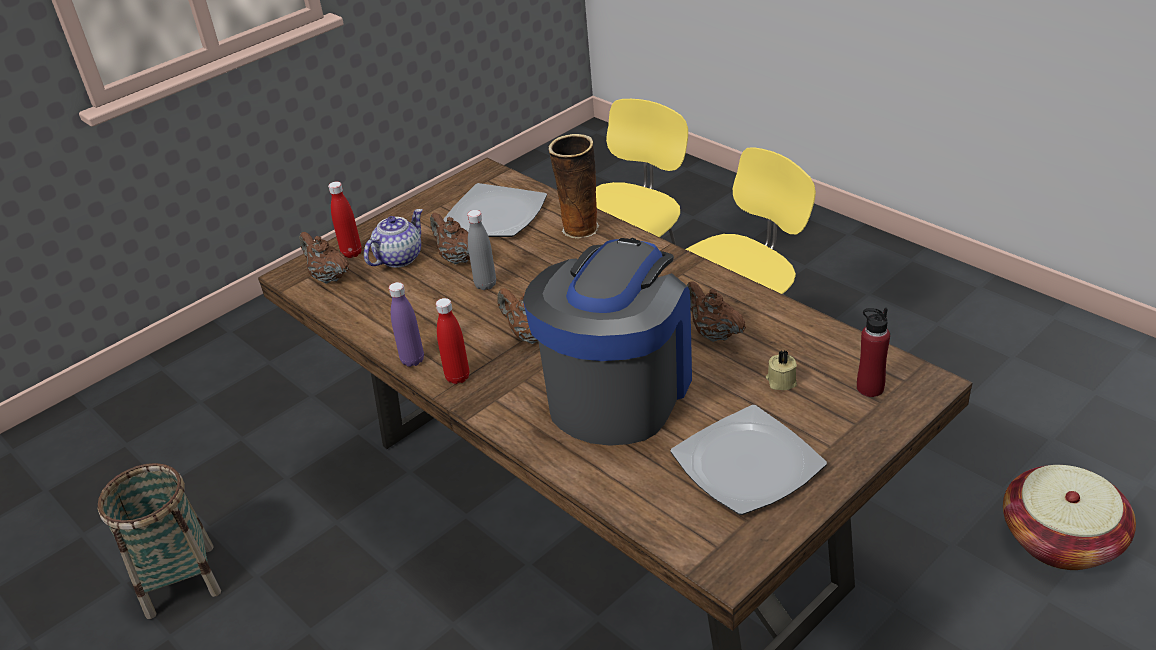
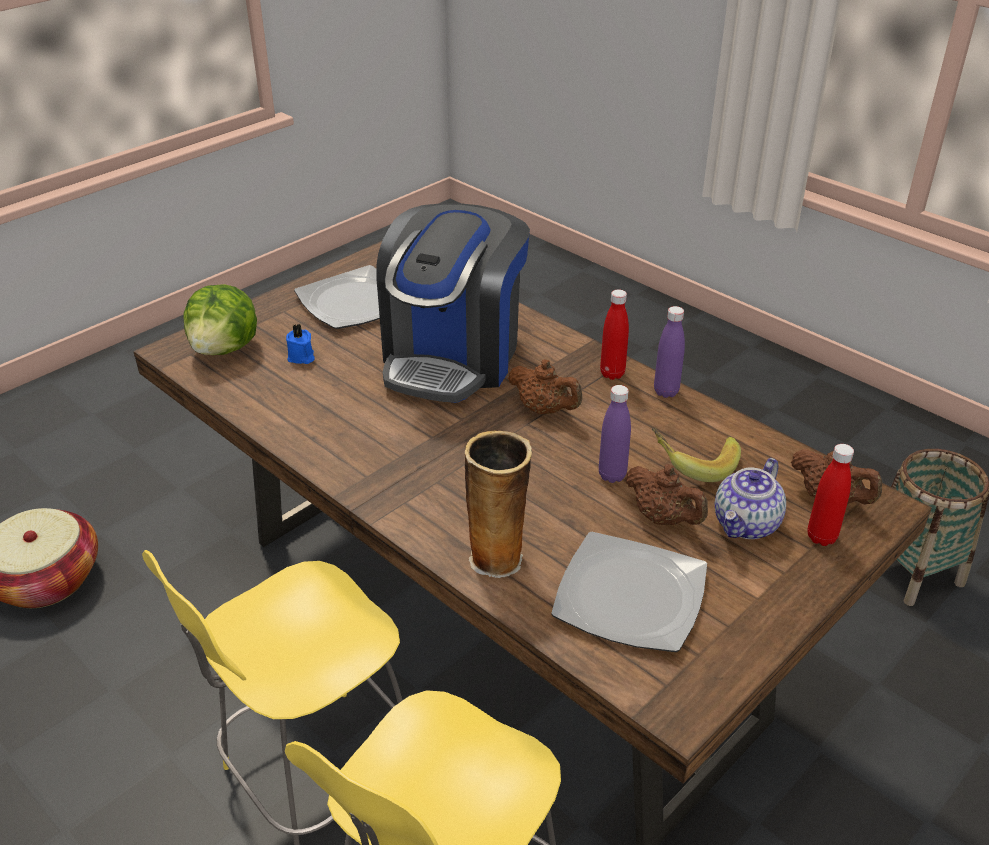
camera: 175 degrees right, 0 degrees up
(418, 296) = (693, 464): none -> banana
(485, 285) = (612, 475): grey bottle -> purple bottle
(713, 333) = (350, 403): brown teapot -> none
(781, 381) = (301, 357): beige candle -> blue candle
(870, 388) = (225, 349): red bottle -> lettuce

